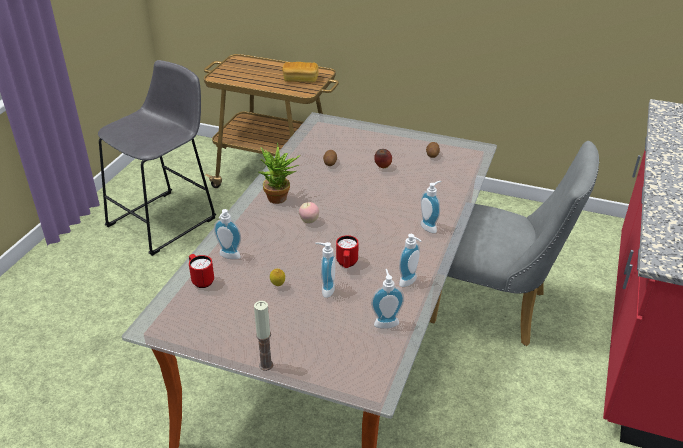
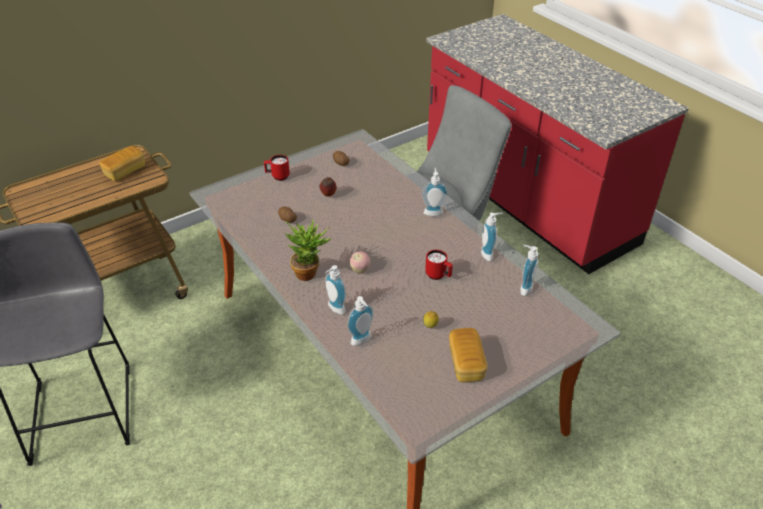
camera: 55 degrees left, 5 degrees up
(201, 280) = (380, 373): red mug -> red mug (277, 176)
(251, 323) = (466, 363): none -> bread
(266, 365) = (523, 376): candle -> none
(325, 289) = (459, 302): soap dispenser -> soap dispenser (334, 309)

